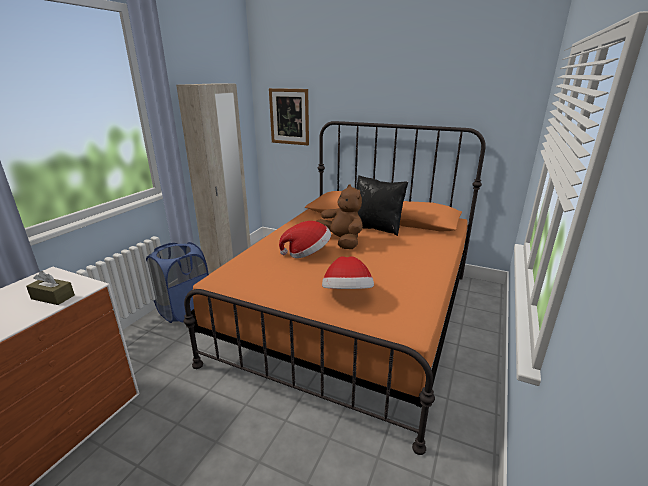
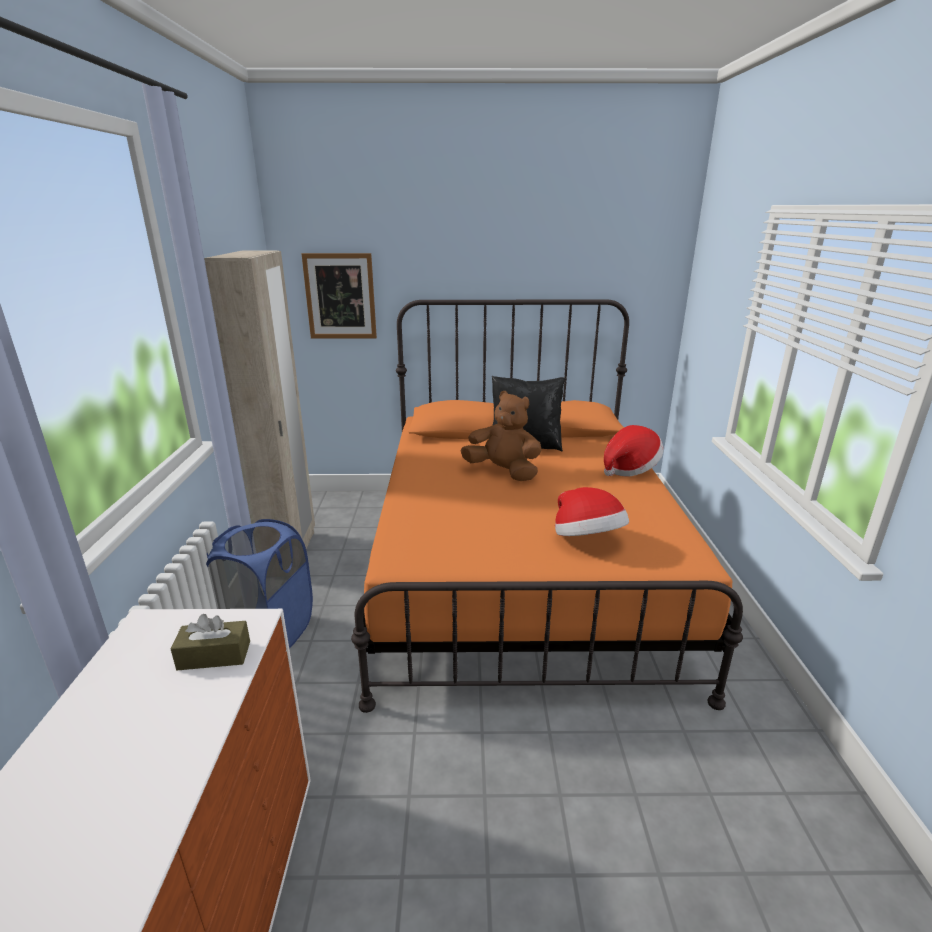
camera: 25 degrees left, 0 degrees up
(307, 253) = (478, 497): hat -> hat (629, 468)

